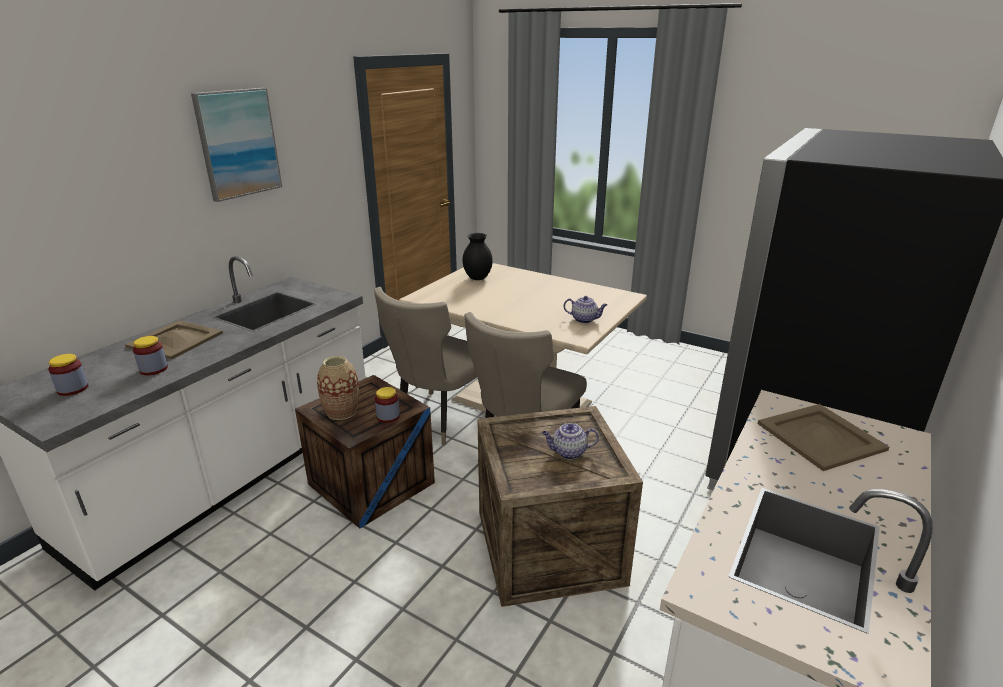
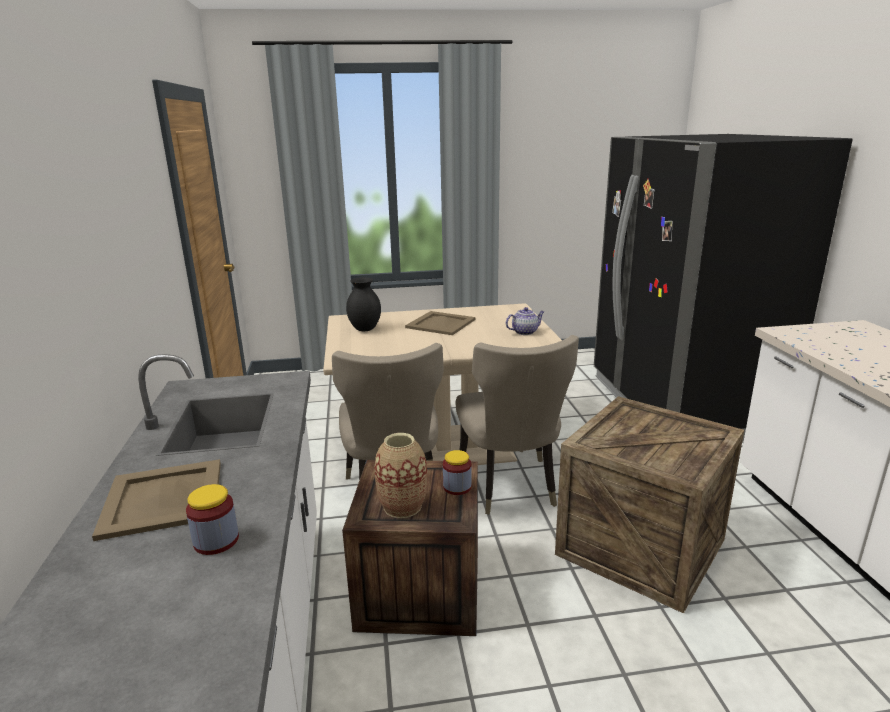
camera: 40 degrees left, 5 degrees down
(73, 389) = (131, 630): jar -> none
(238, 143) = (98, 190): picture -> none
(568, 452) = (668, 435): teapot -> none
(820, 437) = (839, 340): beige tray -> beige tray (441, 324)

